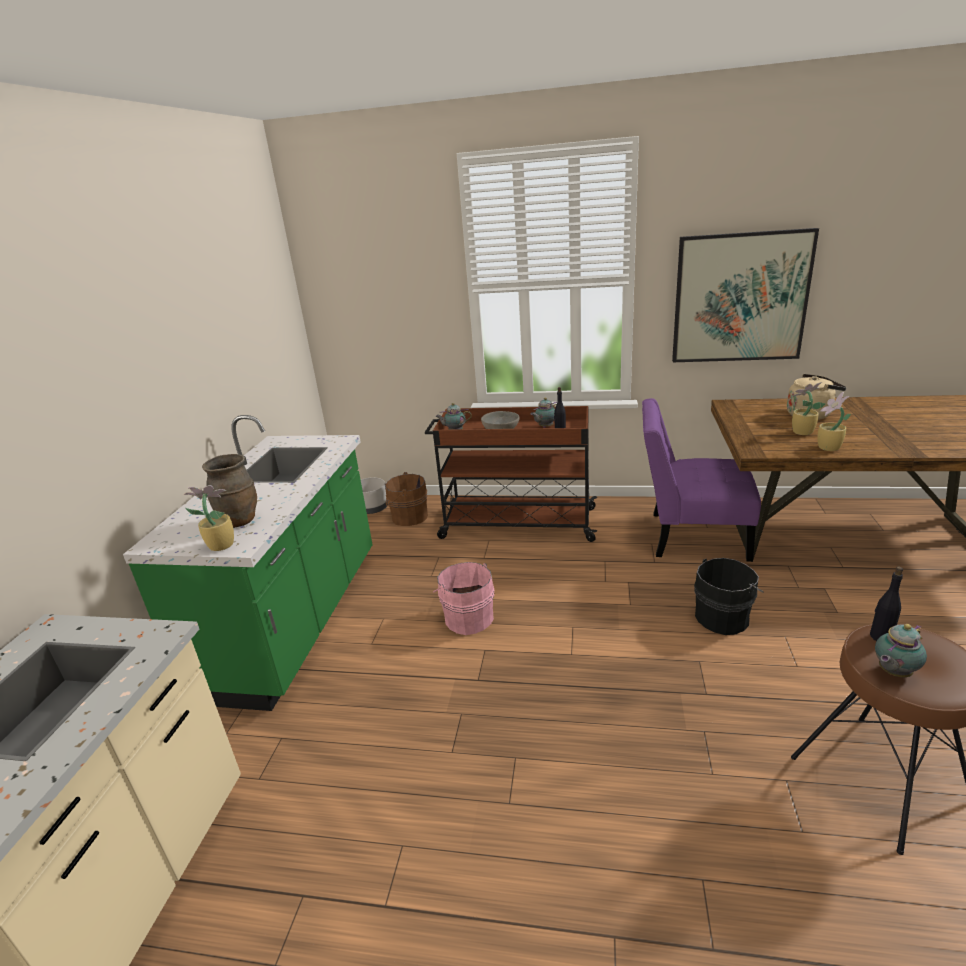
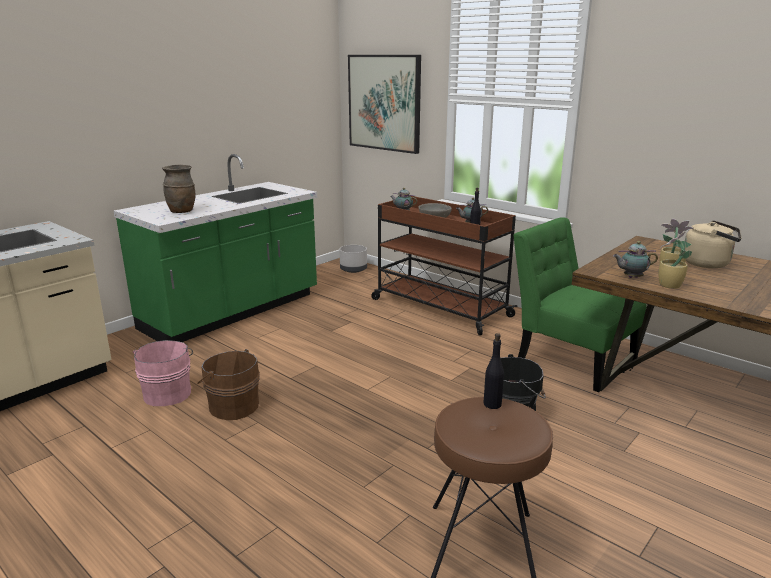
camera: 30 degrees right, 5 degrees down
(220, 545) = (155, 218): potted plant -> none
(408, 517) = (369, 281): brown bucket -> brown bucket (232, 406)
(467, 617) = (330, 346): pink bucket -> pink bucket (168, 393)
(691, 536) = (570, 359): purple chair -> green chair
(740, 298) = (676, 136): picture -> picture (384, 103)
(892, 672) = (459, 421): teapot -> teapot (631, 277)

